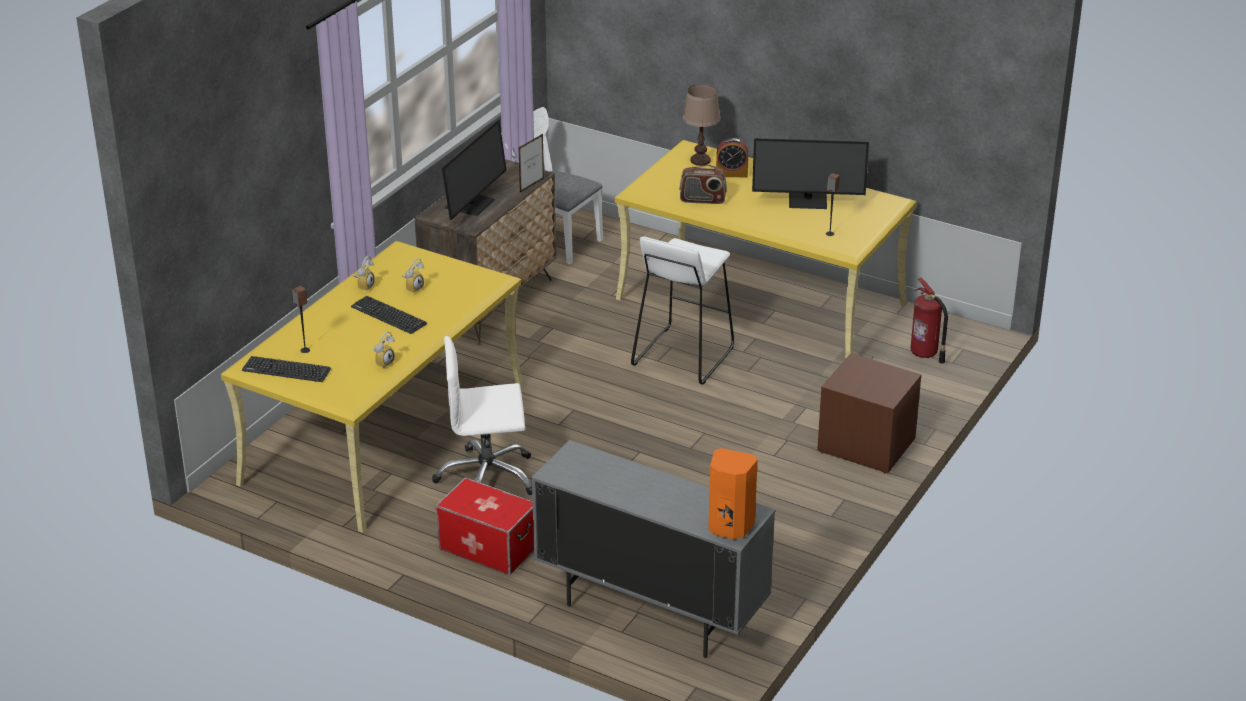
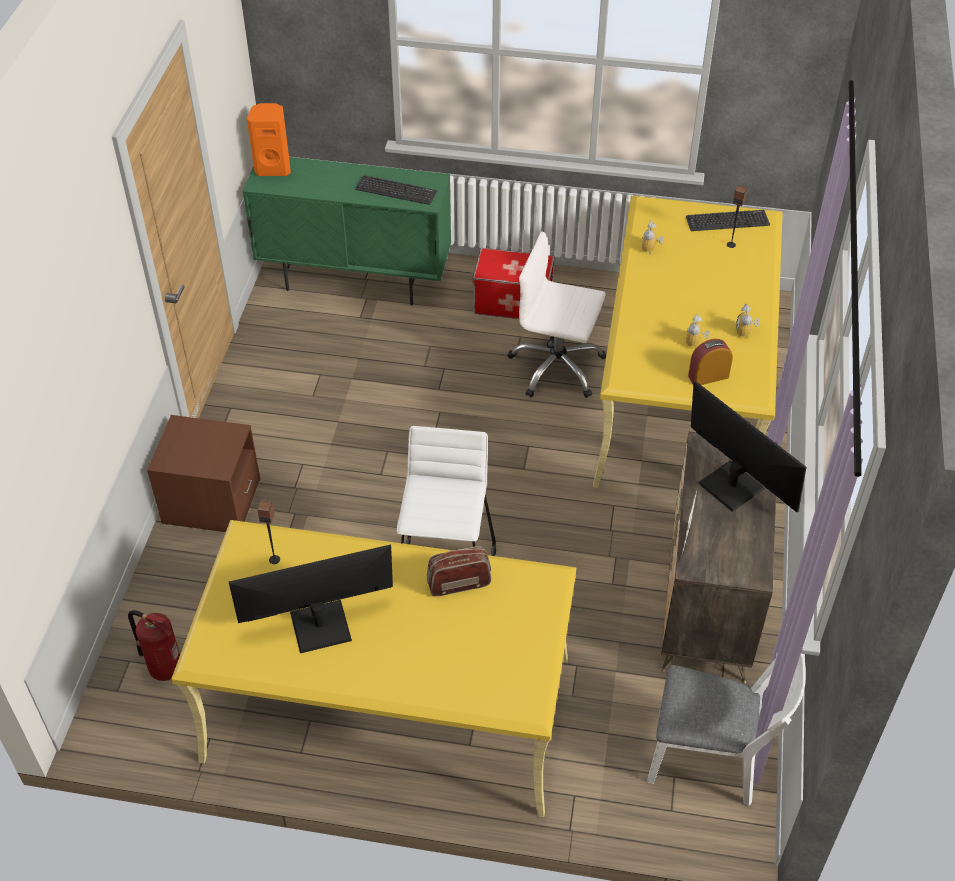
camera: 160 degrees right, 15 degrees up
(388, 315) = (690, 302): keyboard -> keyboard (396, 190)
(471, 204) = (732, 484): monitor -> monitor turned 135 degrees clockwise
(487, 478) = (556, 367): white office chair -> white office chair turned 135 degrees counterclockwise
(650, 613) = (355, 280): grey cabinet -> green cabinet
(700, 161) = (498, 675): brown table lamp -> none
(731, 174) = (442, 656): alarm clock -> alarm clock (708, 376)

